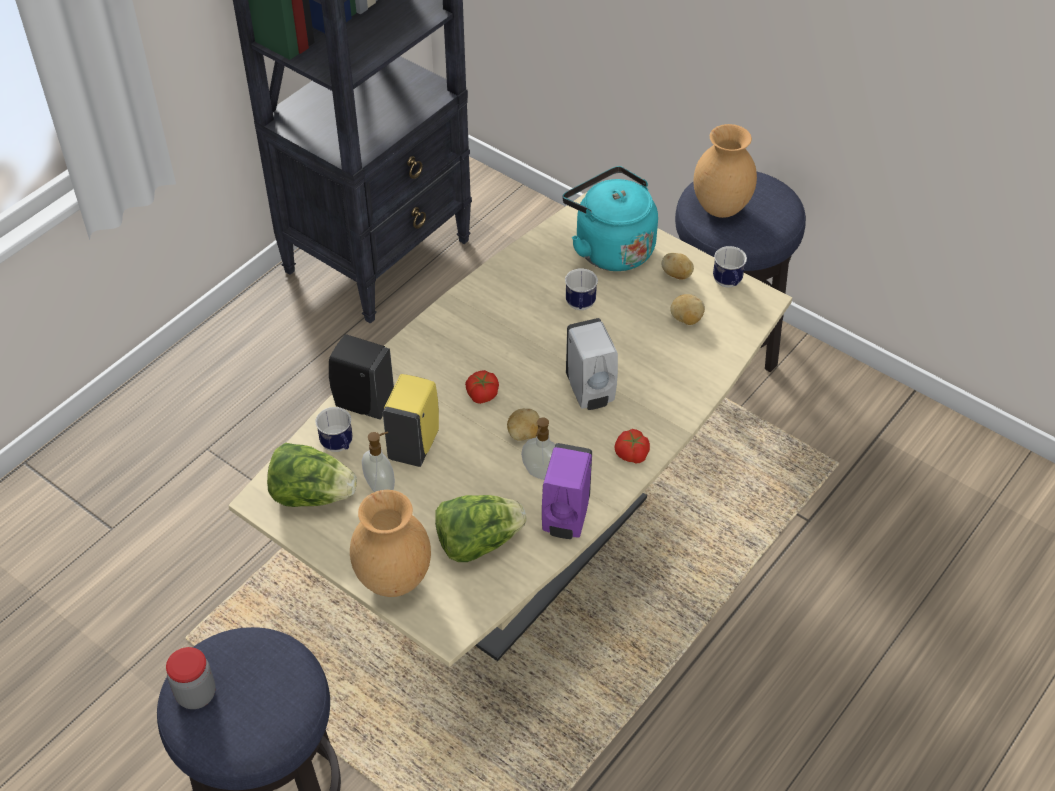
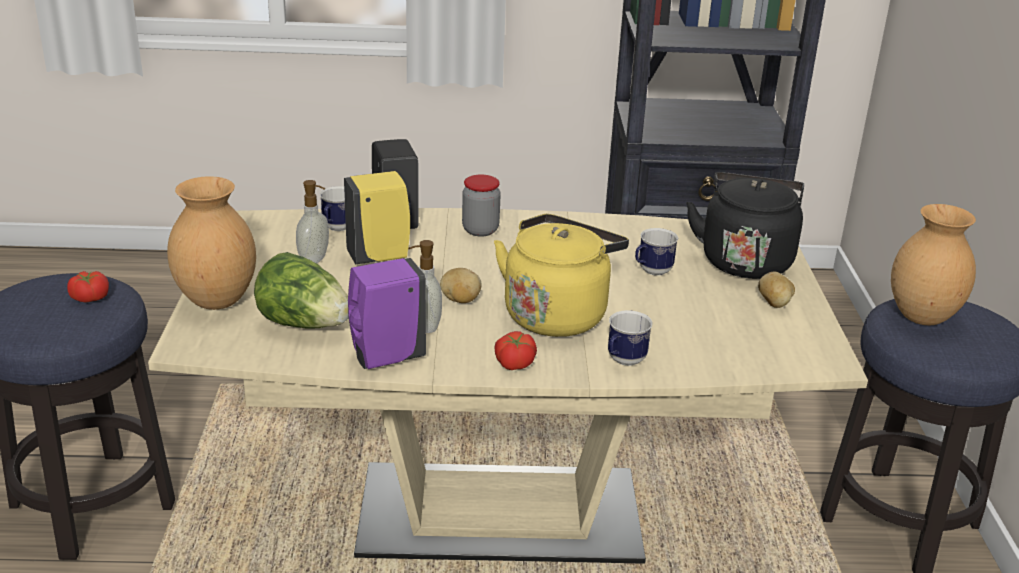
camera: 50 degrees right, 20 degrees down
(196, 694) = (39, 287): jar -> jar (480, 230)
(312, 495) = (271, 236): lettuce -> none
(481, 394) = (478, 265): tomato -> tomato (90, 297)
(590, 393) = (557, 314): white soap dispenser -> yellow kettle
(610, 248) = (745, 260): turquoise kettle -> black kettle
(686, 319) = (729, 329): potato -> none
(728, 284) = (815, 335): mug -> mug (623, 361)

